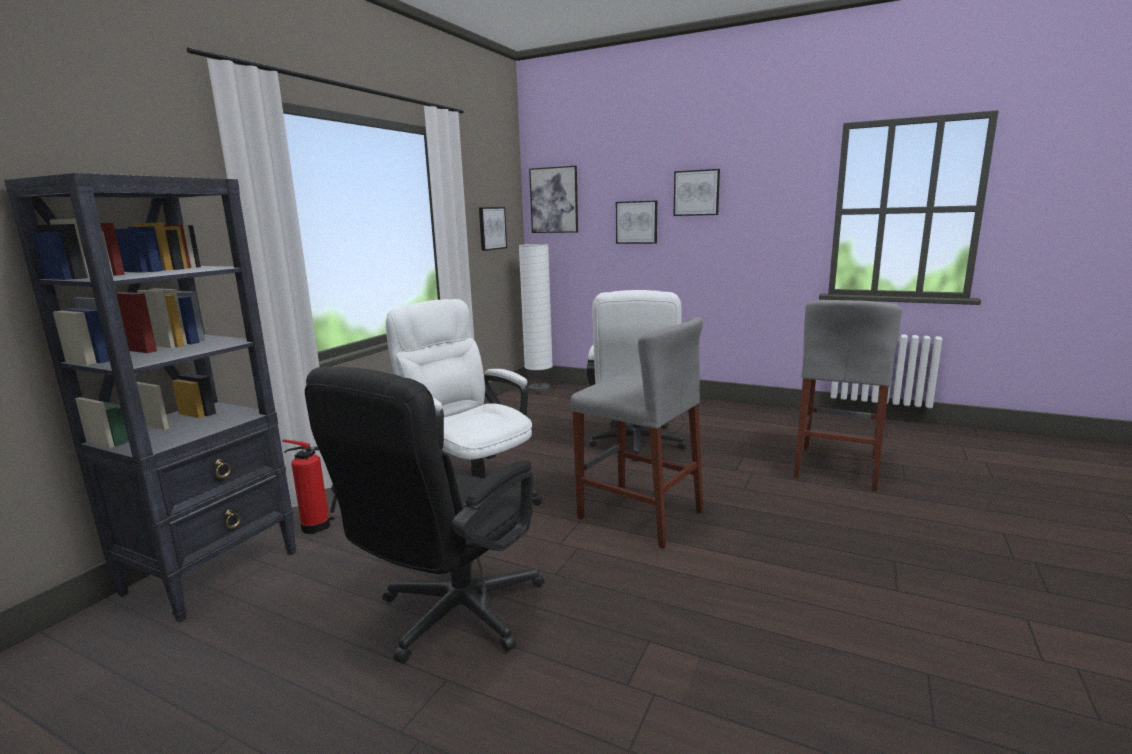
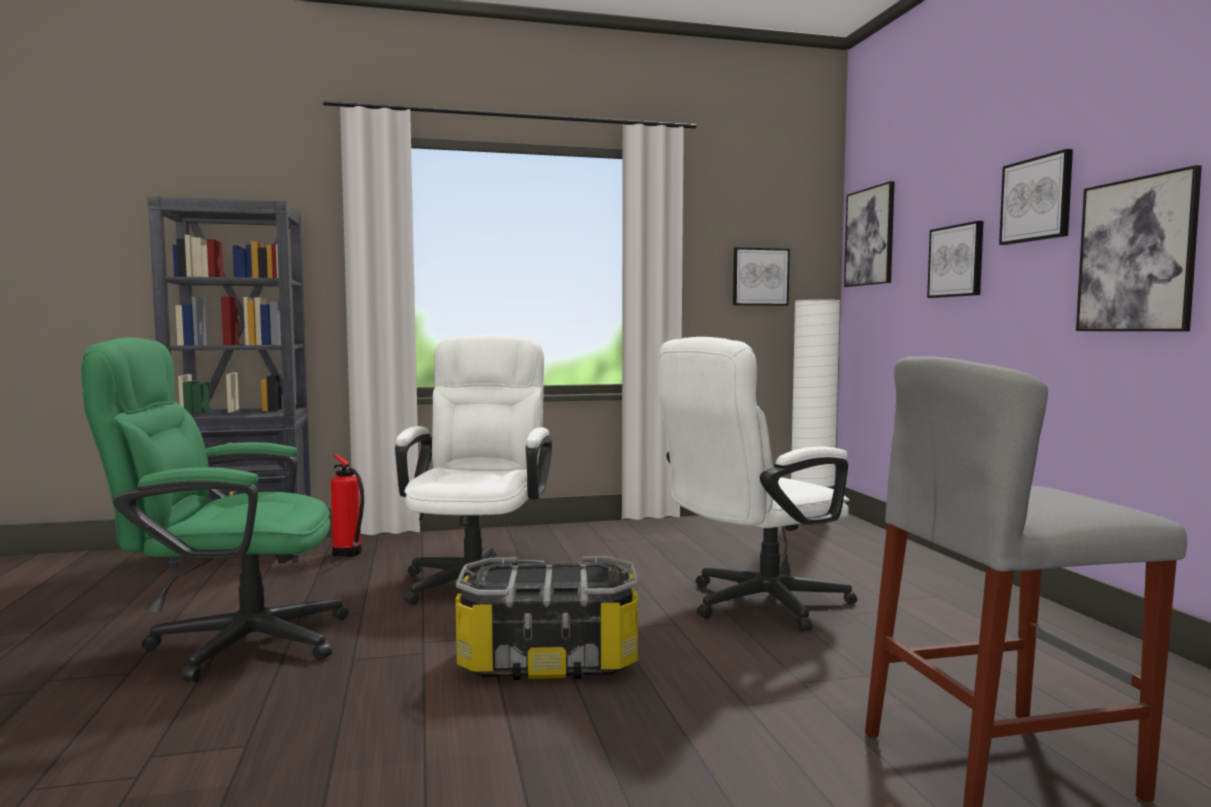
camera: 50 degrees right, 10 degrees down
(449, 618) = (230, 643): black office chair -> green office chair
(639, 515) = (548, 660): grey stool -> storage box
(759, 228) = (1136, 255): none -> picture

